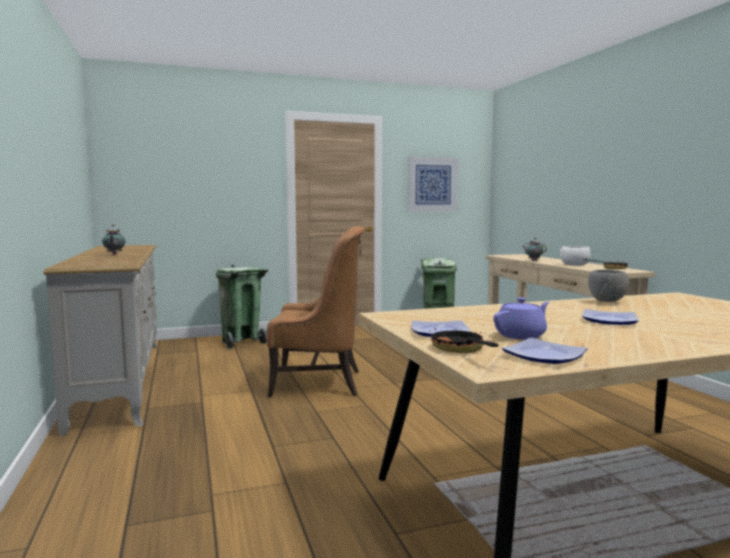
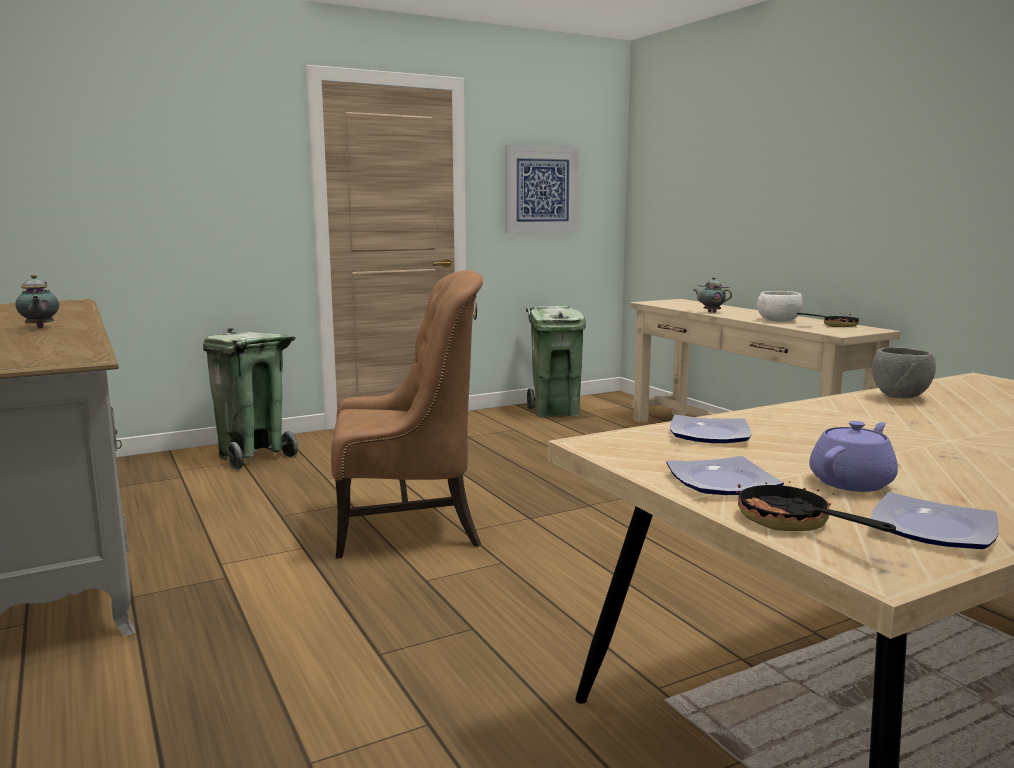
camera: 10 degrees left, 5 degrees up
(610, 320) = (946, 439): plate -> plate (711, 434)

